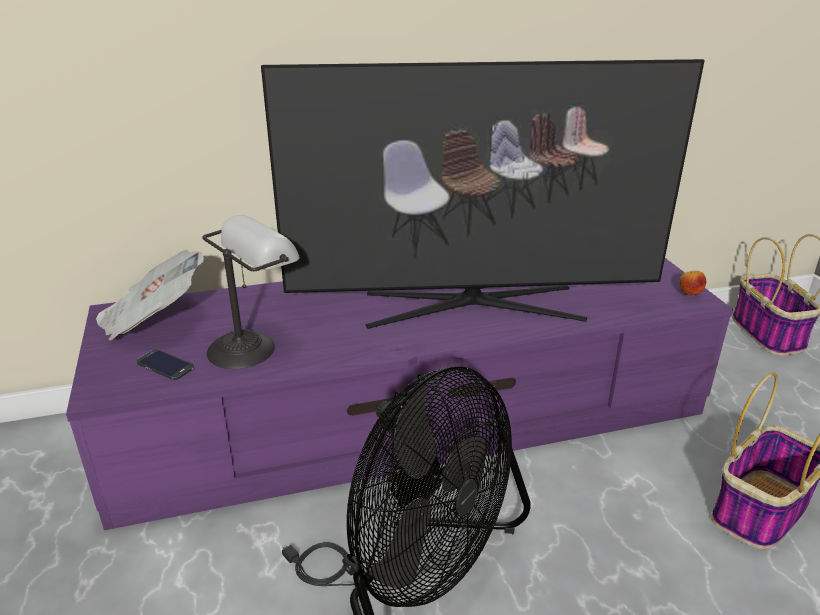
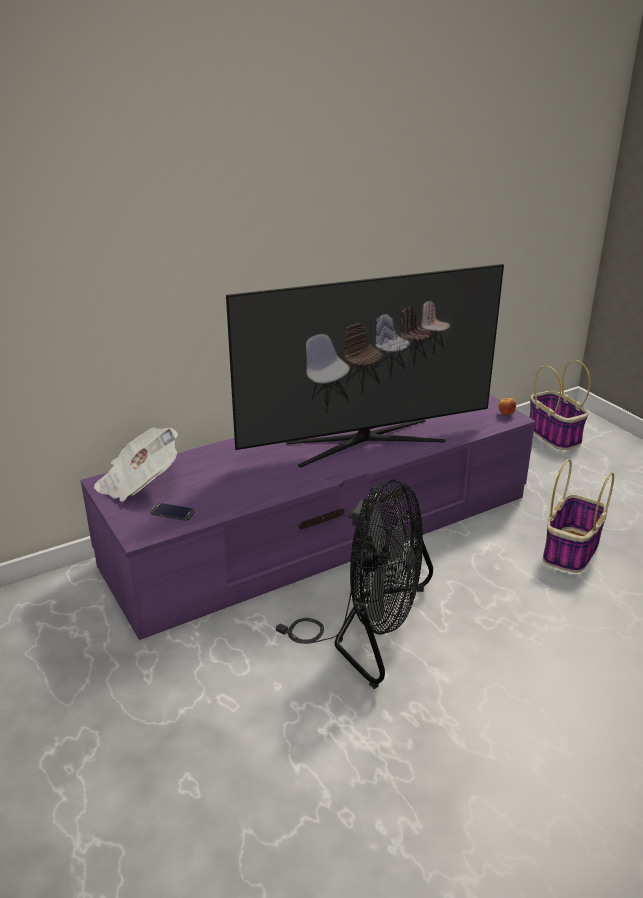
camera: 15 degrees left, 0 degrees up
(252, 343) = (225, 489): table lamp -> none

